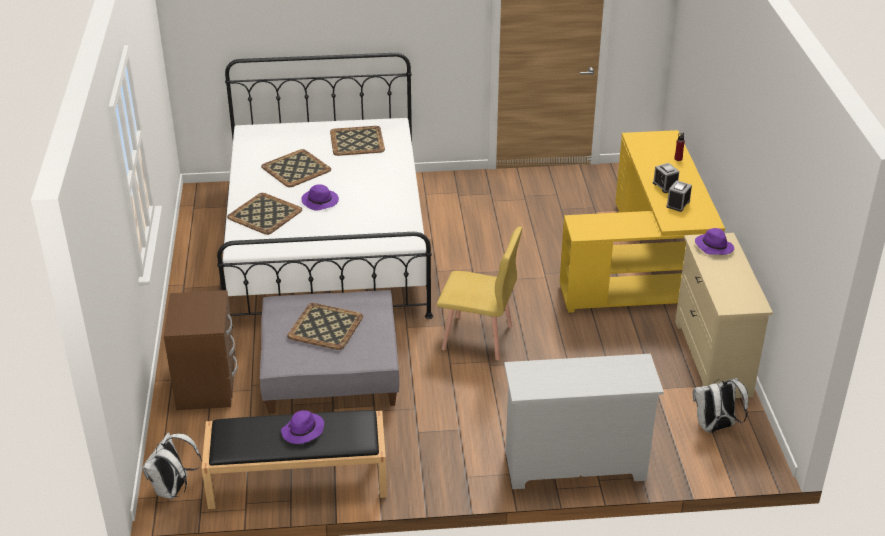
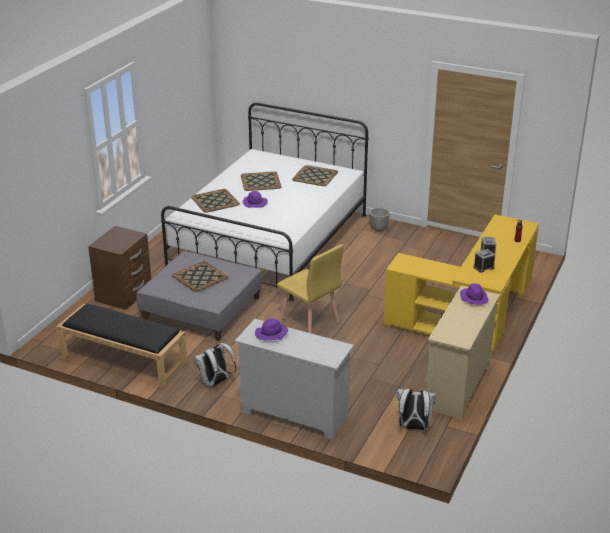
camera: 30 degrees right, 5 degrees down
(173, 490) = (53, 341): white backpack -> white backpack (215, 383)
(302, 431) = (125, 325): purple hat -> purple hat (271, 334)
(443, 187) = (379, 228): none -> planter

